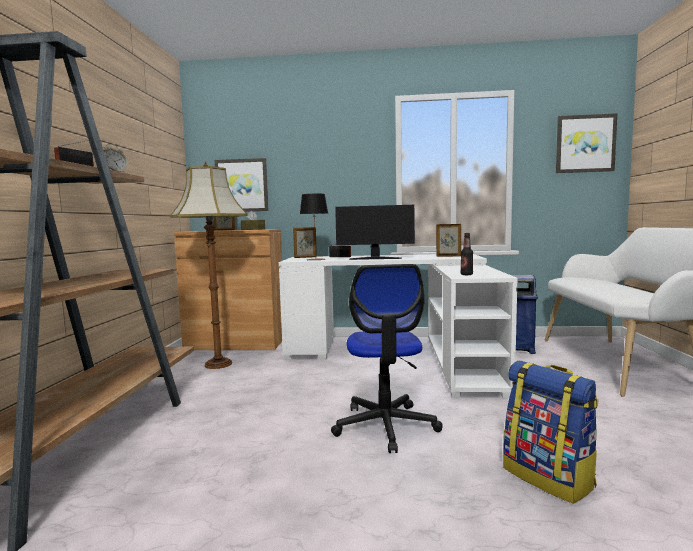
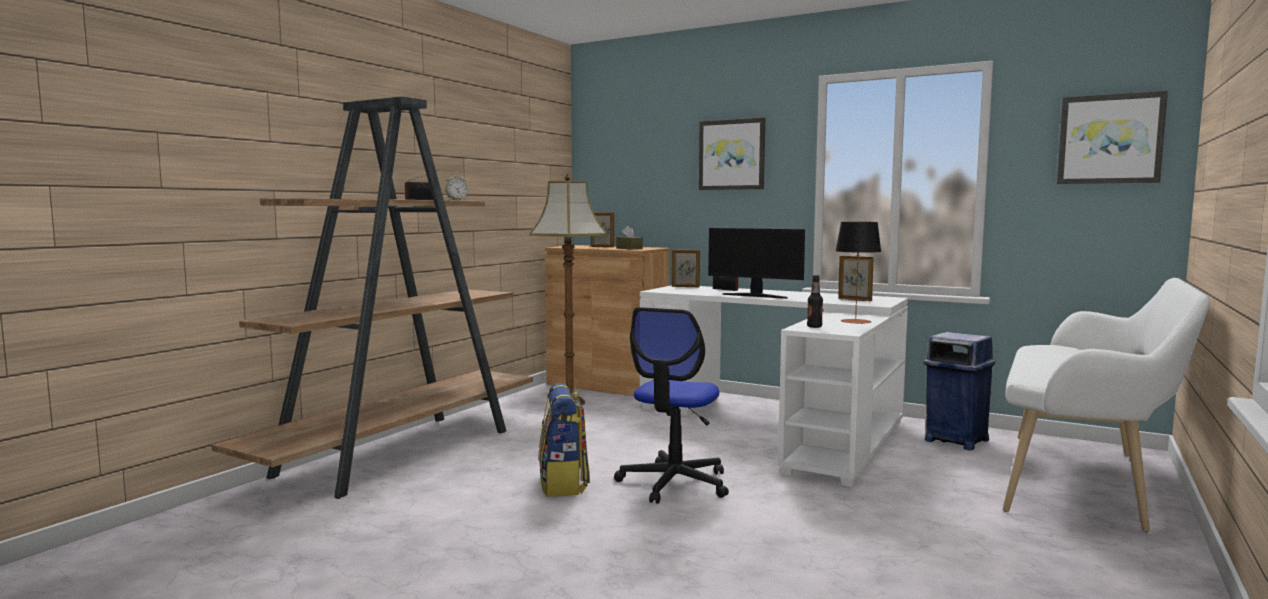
camera: 25 degrees right, 0 degrees up
(242, 185) = (629, 192): picture -> picture (732, 154)
(315, 259) = (686, 291): table lamp -> table lamp (855, 321)
(549, 477) = (779, 549): backpack -> backpack (564, 484)

